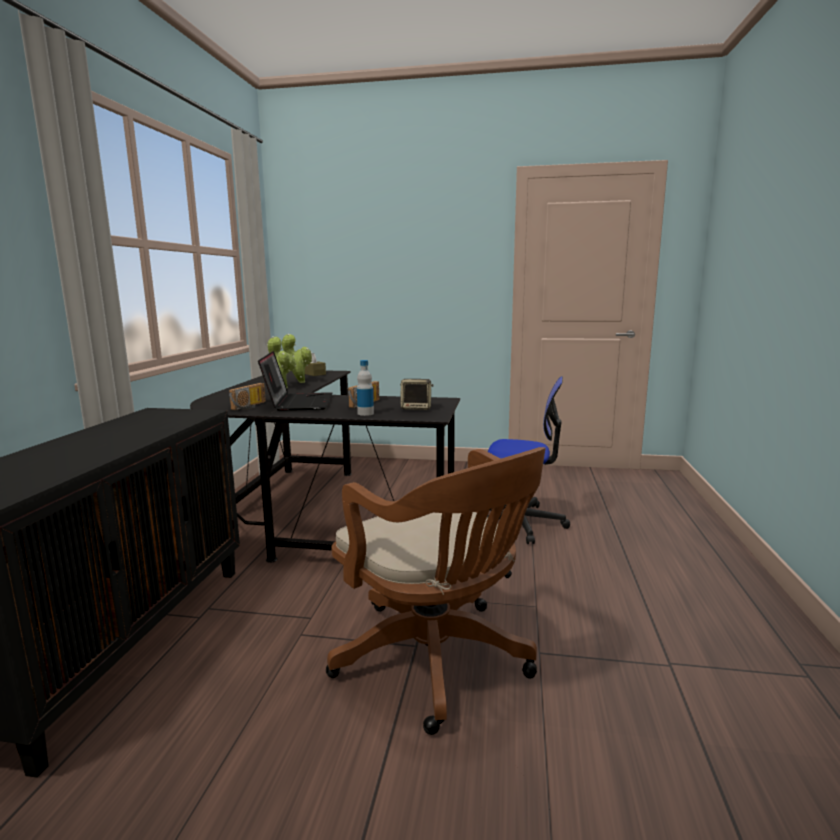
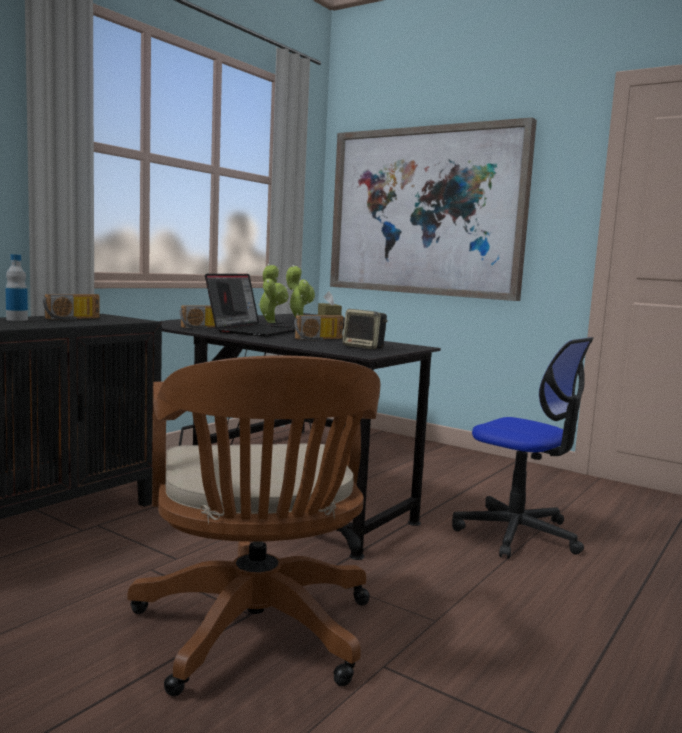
camera: 25 degrees right, 5 degrees down
(144, 422) = (73, 319): none -> radio
(365, 413) = (299, 344): bottle -> bottle (17, 319)
(371, 274) = (425, 212): none -> picture

